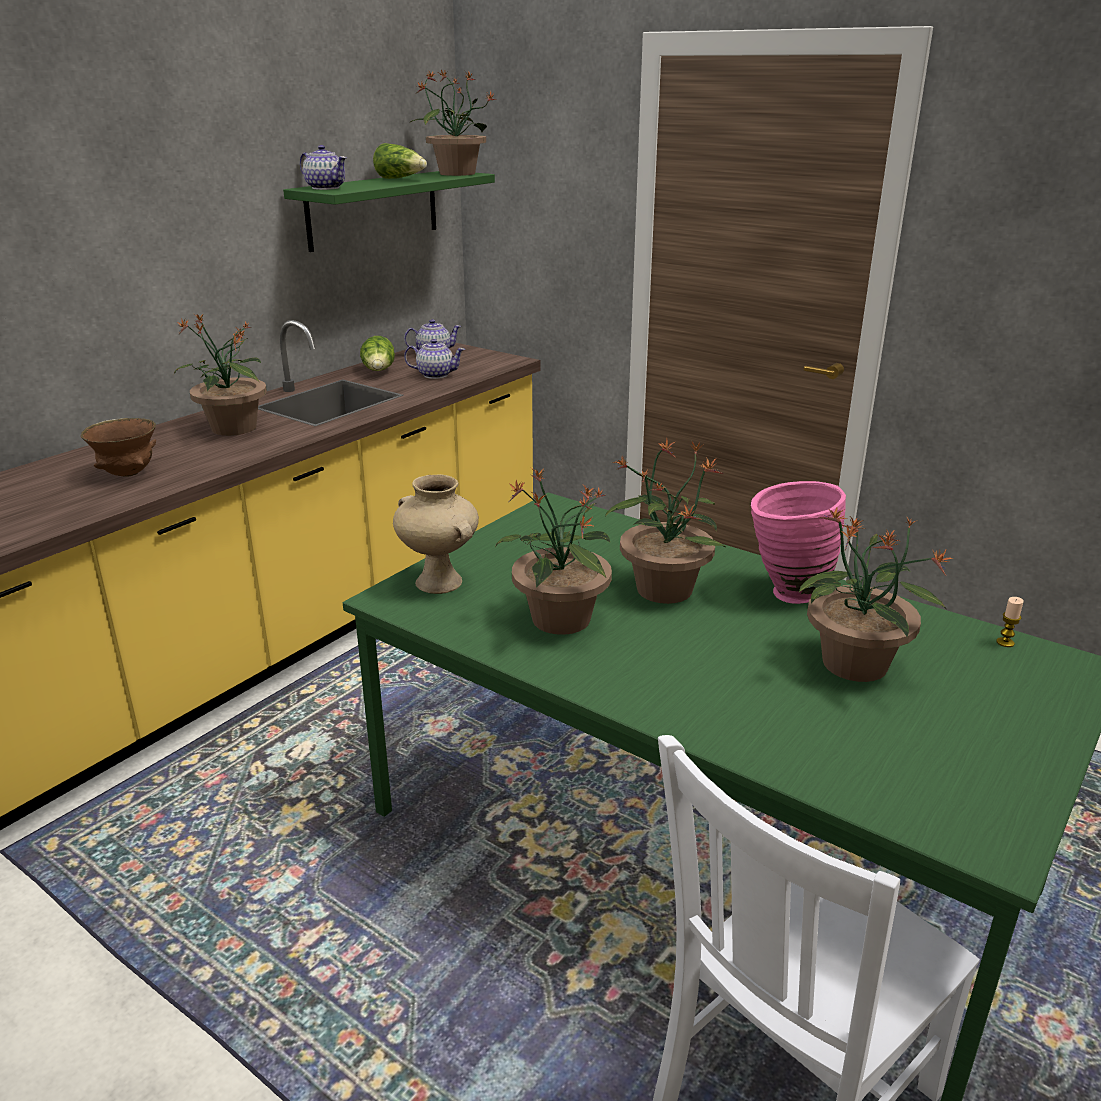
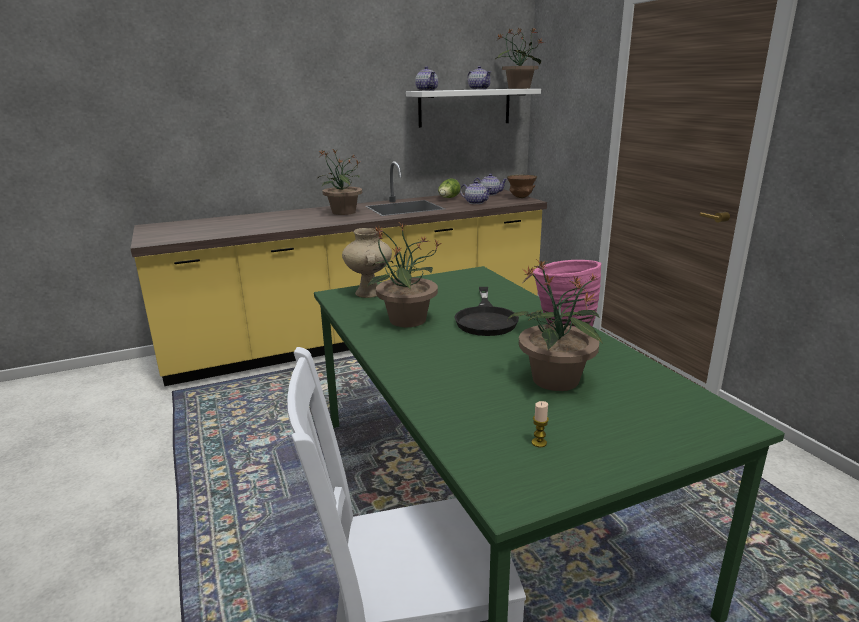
camera: 30 degrees right, 5 degrees down
(128, 474) = (274, 222): brown bowl -> brown bowl (521, 197)
(373, 209) = (464, 107): green shelf -> white shelf
(400, 179) = (479, 89): lettuce -> teapot
(664, 588) = (486, 319): potted plant -> black frying pan
(1005, 642) = (690, 396): candle -> candle (539, 443)

